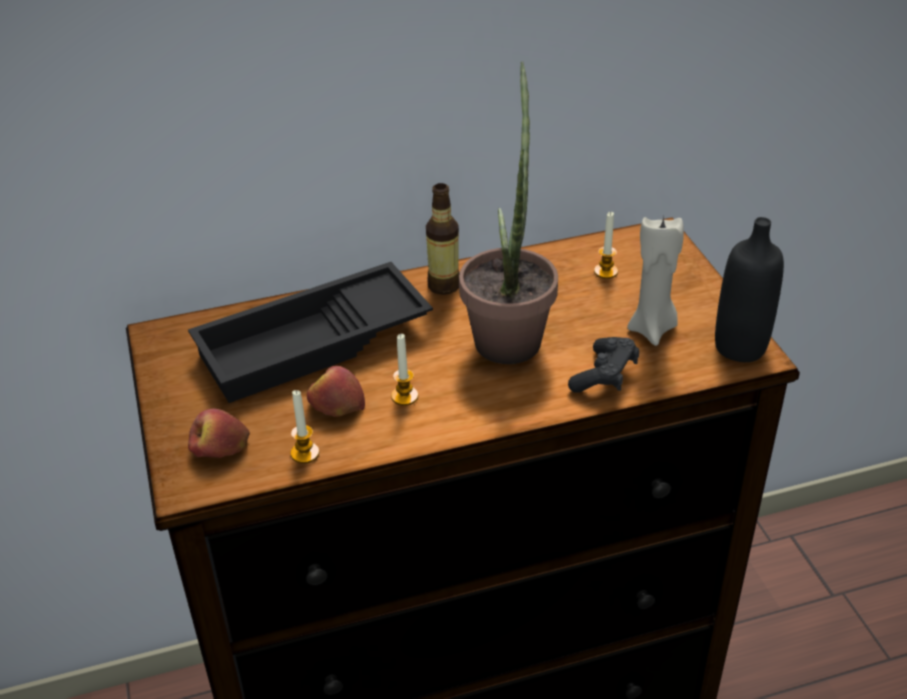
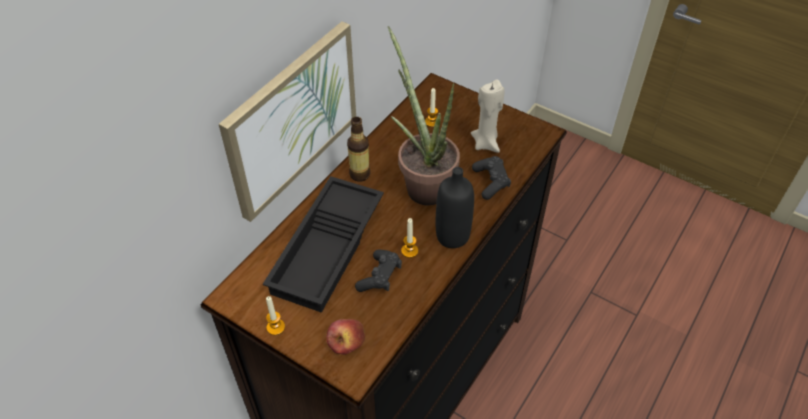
camera: 40 degrees left, 10 degrees up
(305, 453) = (395, 314): candle -> candle (275, 327)
(336, 404) = (380, 277): apple -> black game controller
(351, 146) = (292, 119): none -> picture
(740, 347) = (532, 132): black bottle -> black bottle (452, 236)

